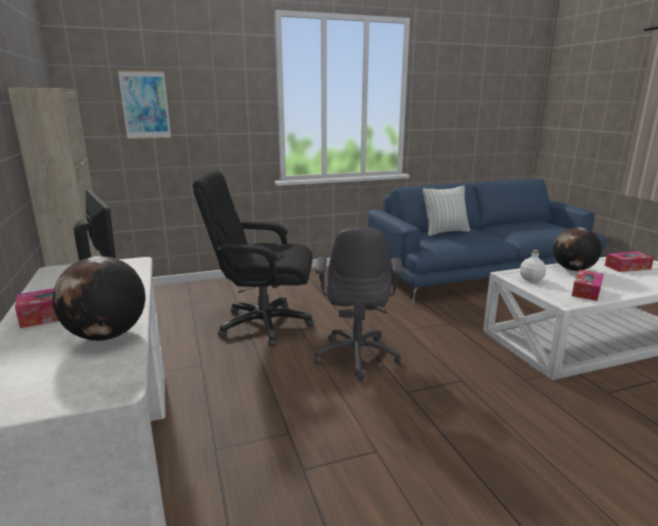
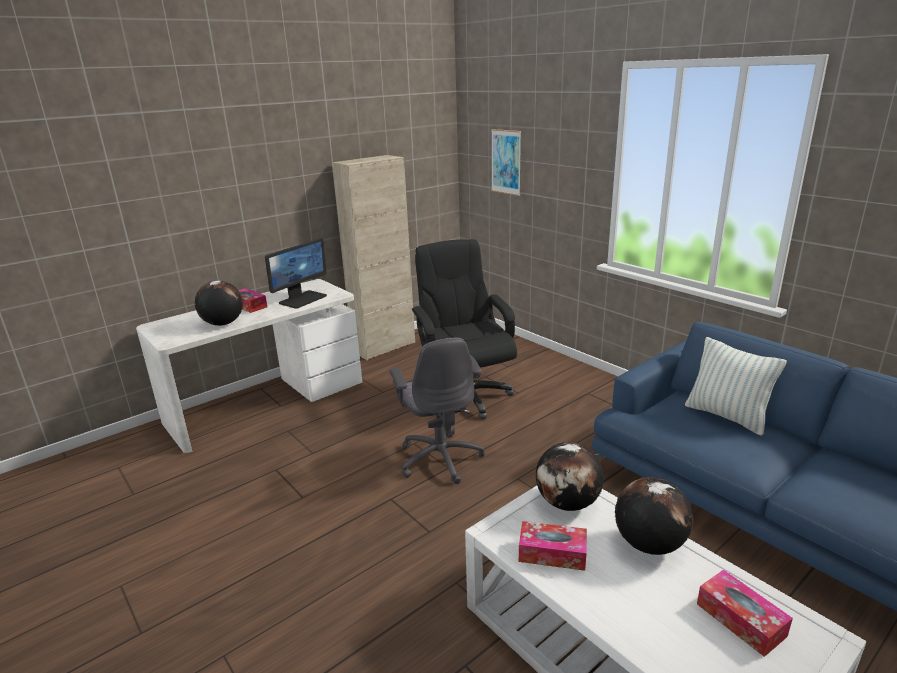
camera: 70 degrees right, 5 degrees up
(357, 355) = (440, 458): grey office chair -> grey office chair turned 90 degrees counterclockwise
(531, 279) = (567, 503): white bottle -> globe

